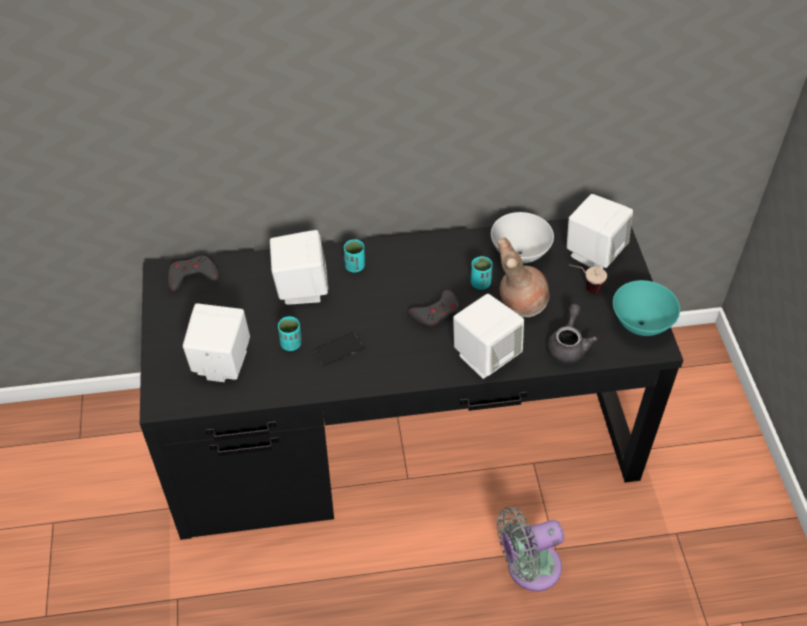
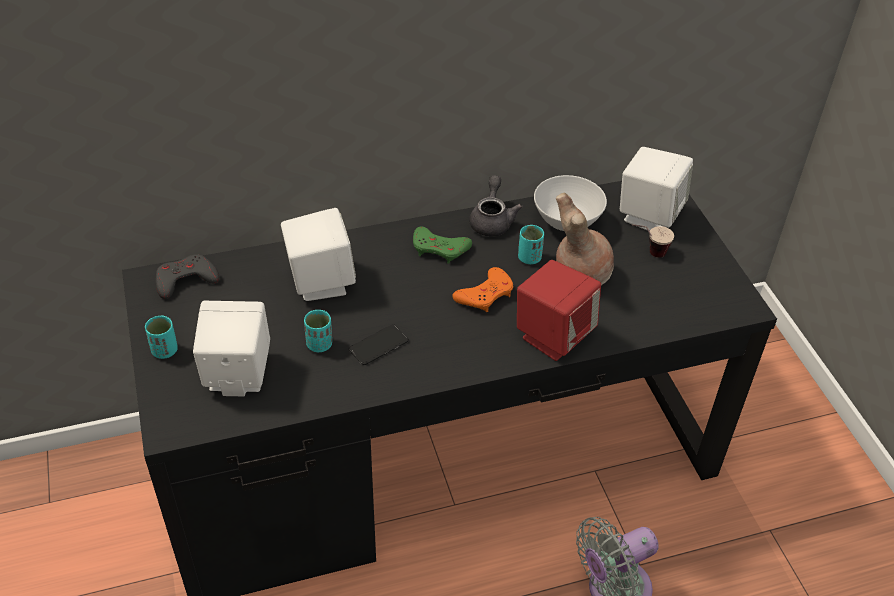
camera: 10 degrees left, 5 degrees down
(354, 266) = (379, 252): turquoise cup -> turquoise cup (165, 351)
(406, 268) = (439, 249): none -> green game controller
(436, 313) = (485, 294): grey game controller -> orange game controller
(485, 356) = (553, 336): white speaker -> red speaker
(568, 345) = (645, 315): grey teapot -> grey teapot (492, 220)
(641, 324) = (720, 285): turquoise bowl -> none

